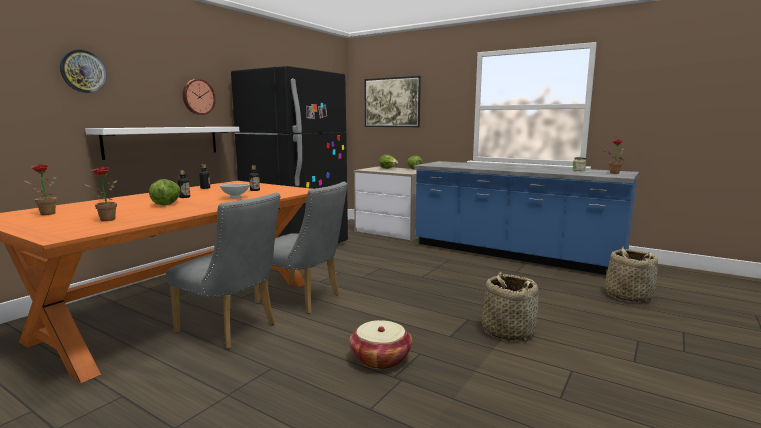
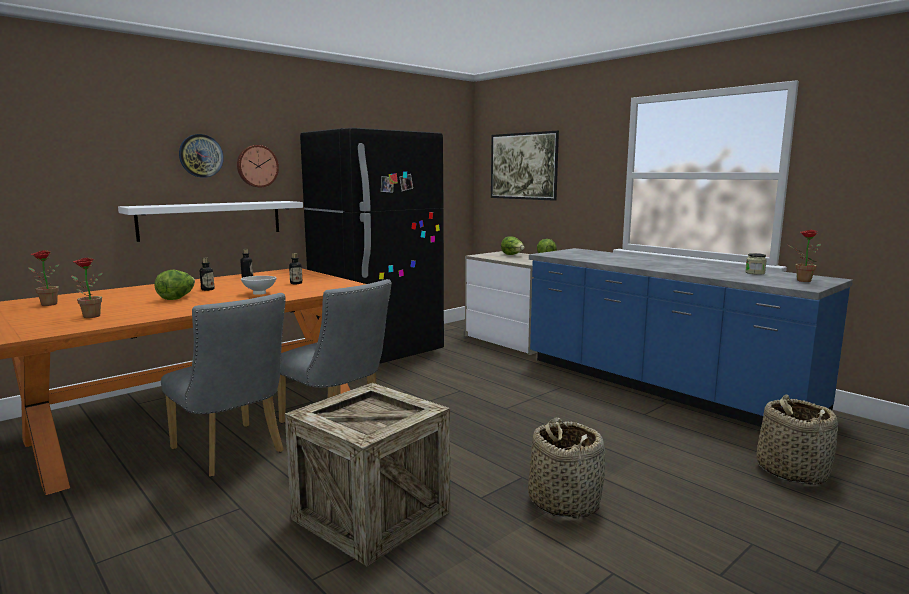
camera: 15 degrees right, 0 degrees up
(83, 71) = (117, 143): wall clock -> wall clock (201, 156)
(380, 358) = (371, 515): basket -> crate

